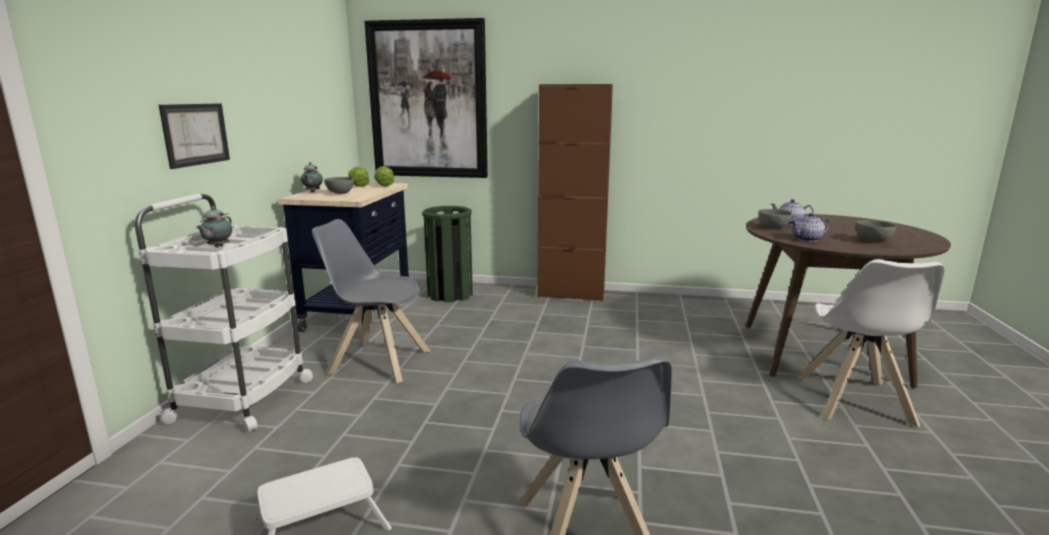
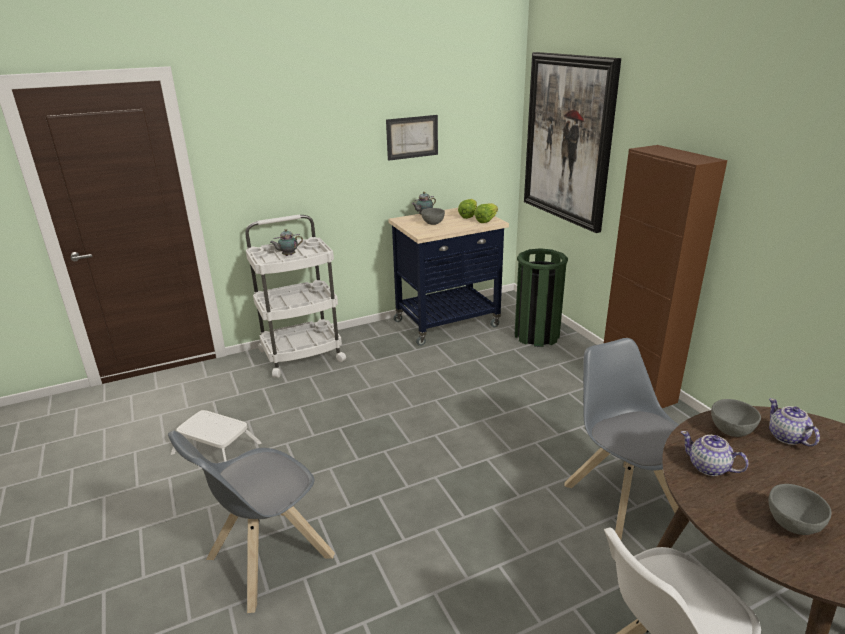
camera: 55 degrees right, 10 degrees up
(195, 134) = (312, 171): picture -> picture (412, 137)
(377, 361) = (392, 368): grey chair -> grey chair (620, 498)

